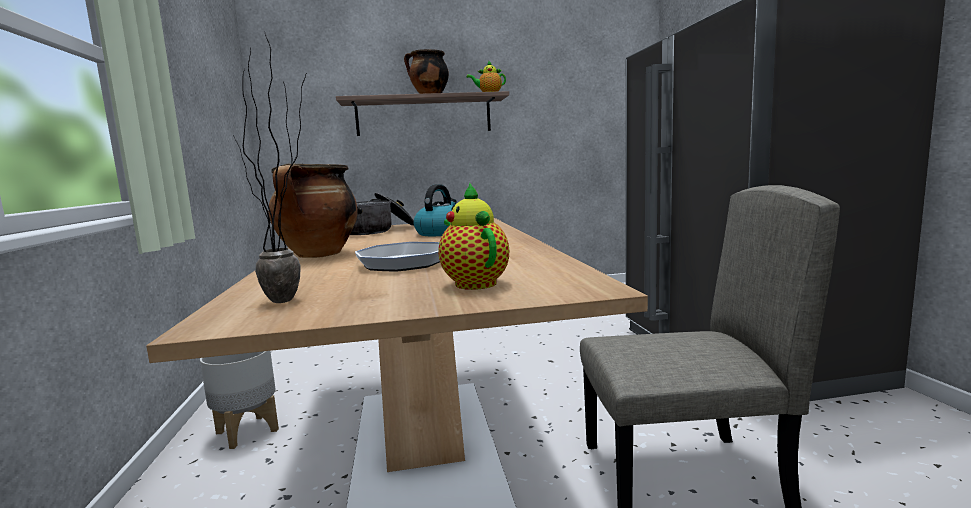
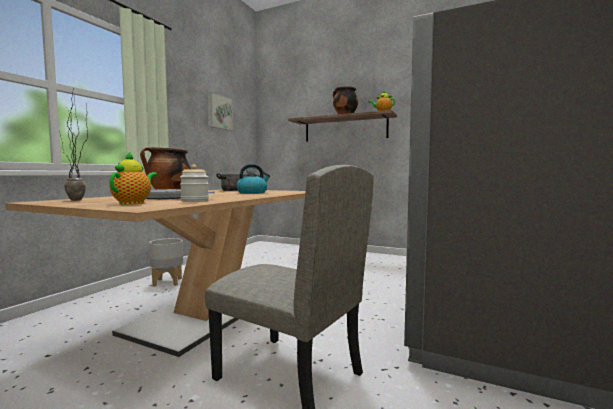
camera: 35 degrees right, 5 degrees down
(208, 79) = (219, 112): none -> picture
(517, 261) = (195, 201): none -> jar

